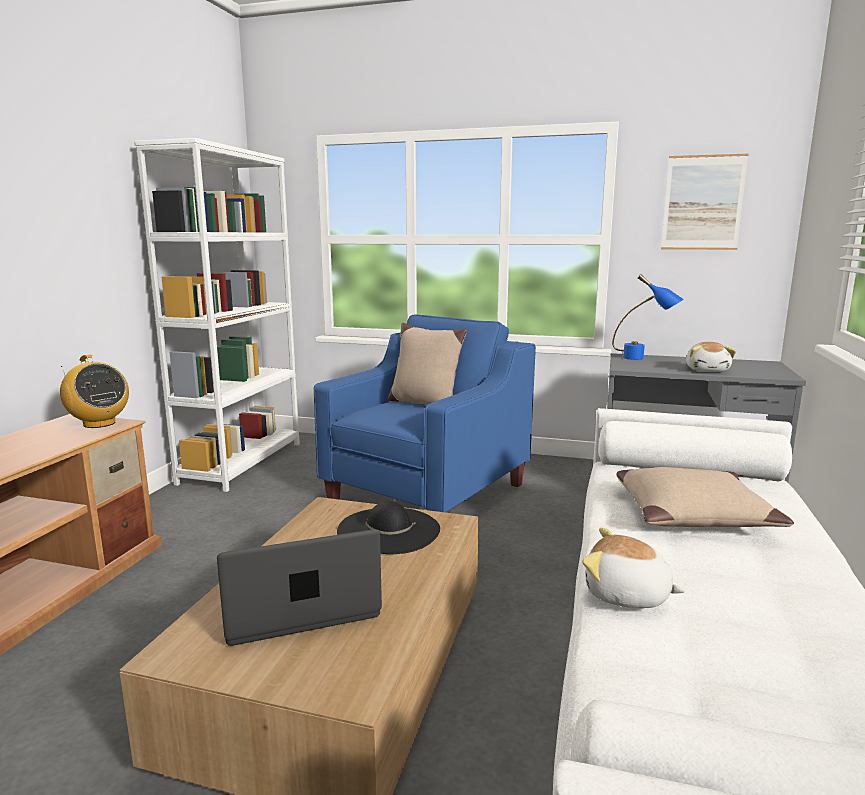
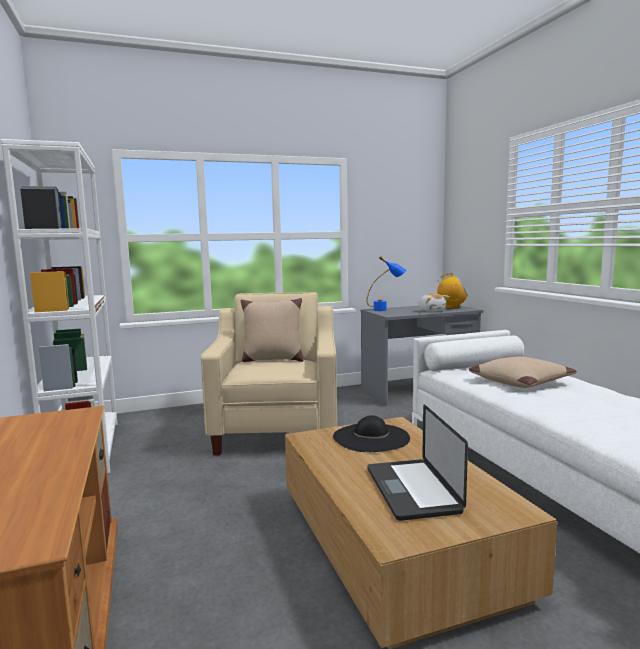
camera: 35 degrees left, 5 degrees down
(99, 423) = (63, 416): radio -> radio (451, 307)
(300, 608) = (412, 490): laptop -> laptop turned 45 degrees counterclockwise
(428, 493) = (278, 429): blue armchair -> beige armchair
(626, 595) = (570, 418): plush toy -> none
(703, 203) = (396, 211): picture -> none

